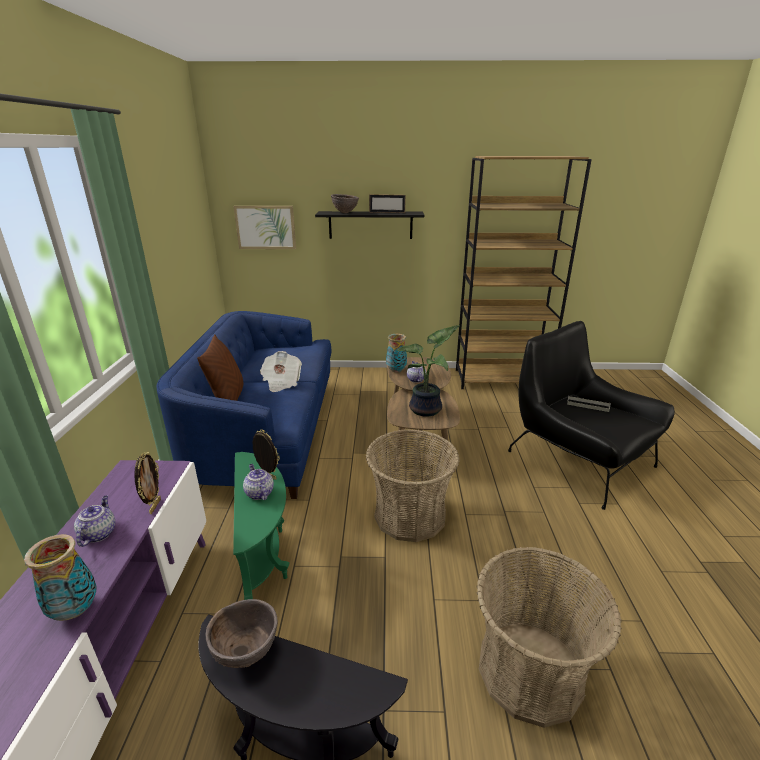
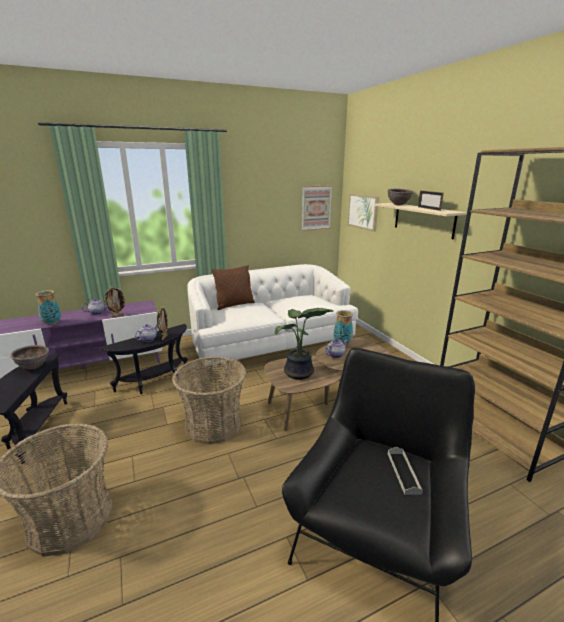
camera: 65 degrees right, 5 degrees down
(198, 232) = (316, 208): none -> picture
(264, 556) = (155, 382): green side table -> black side table
(267, 431) = (270, 344): blue sofa -> white sofa
(281, 382) = (265, 310): newspaper -> none
(370, 225) = (423, 220): black shelf -> beige shelf

